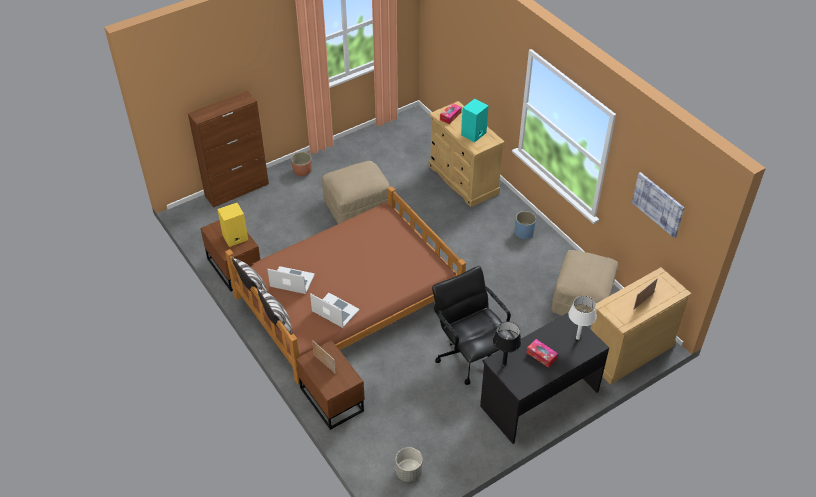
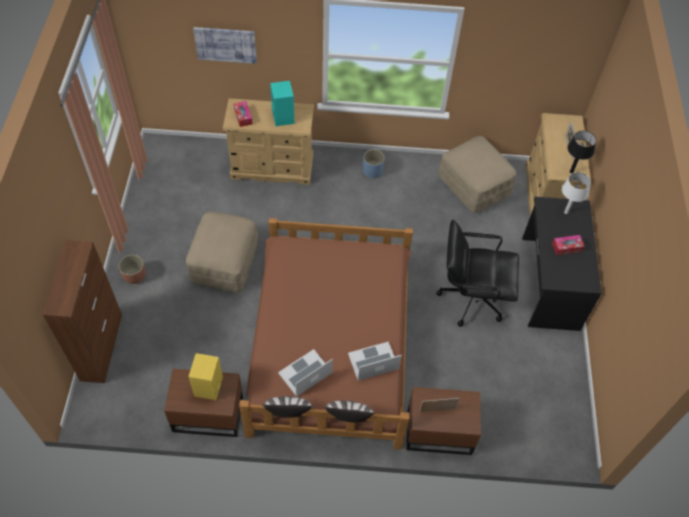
camera: 55 degrees left, 10 degrees up
(408, 472) = (558, 423): grey planter -> none
(504, 363) = (557, 277): black table lamp -> black table lamp (571, 171)
(658, 204) = (531, 62): picture -> picture (225, 44)

